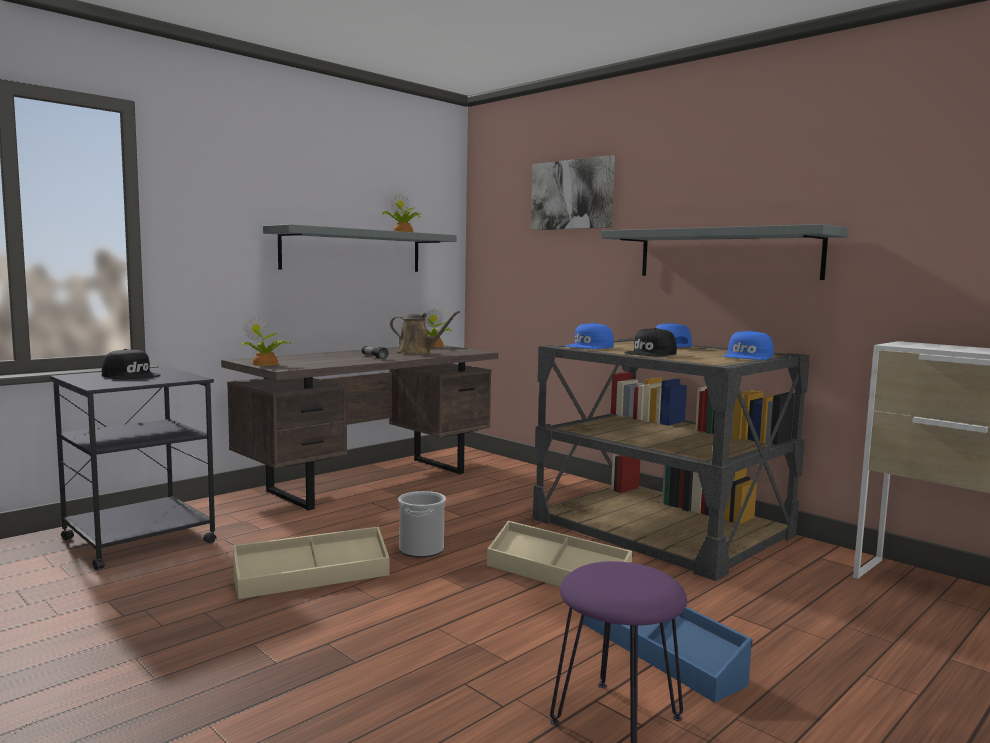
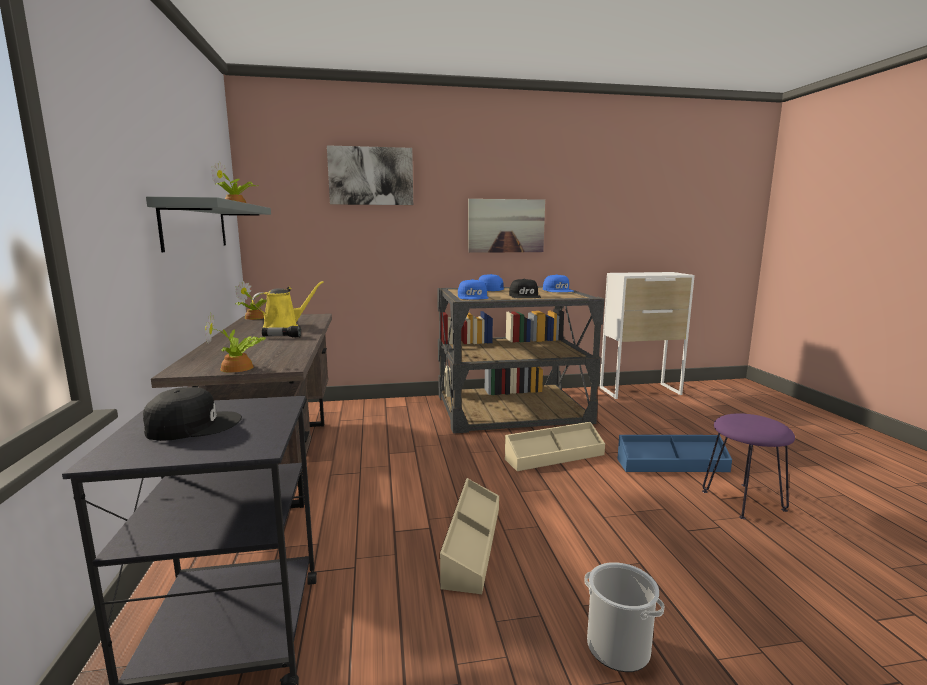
camera: 55 degrees left, 5 degrees up
(417, 352) = (284, 326): brown watering can -> yellow watering can
(421, 549) = (463, 484): bucket -> bucket (618, 647)
(726, 254) = (506, 226): grey shelf -> picture

